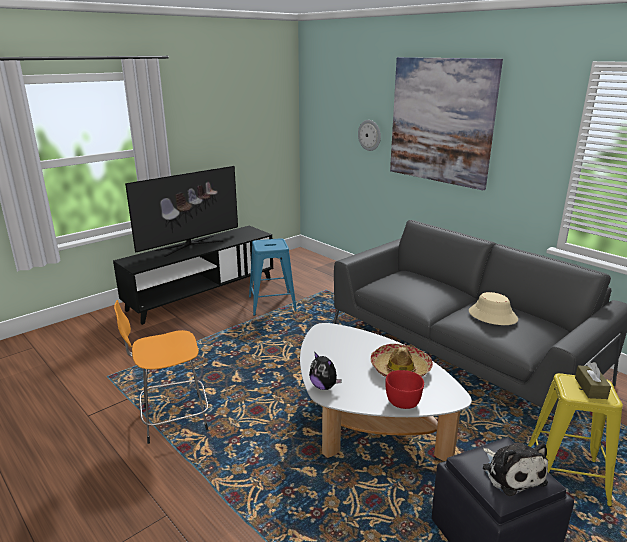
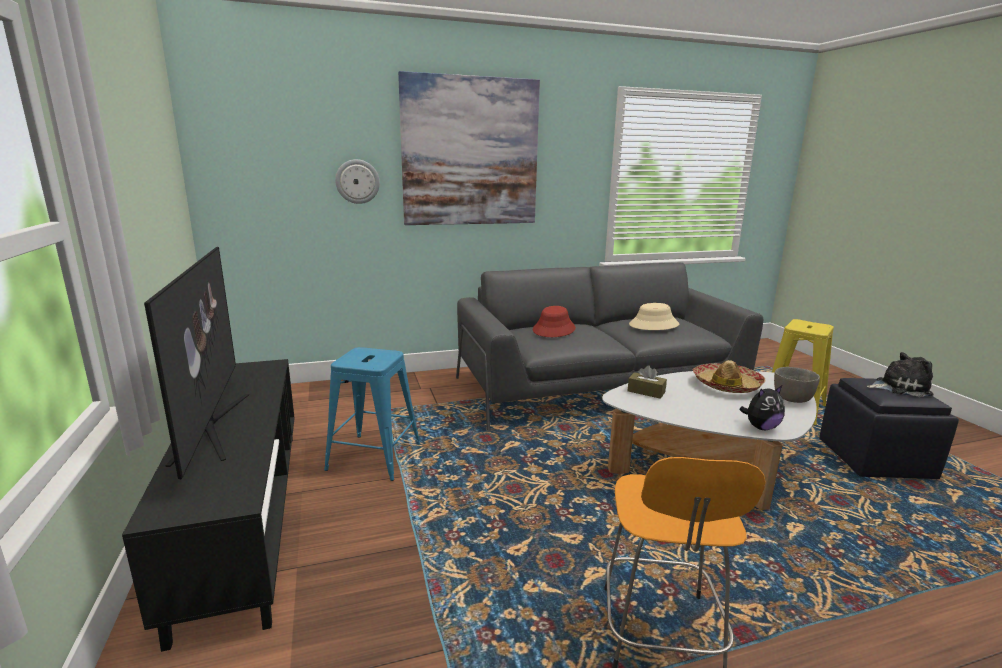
camera: 65 degrees left, 5 degrees down
(403, 402) = (791, 399): red bowl -> grey bowl
(414, 281) = (554, 329): none -> red hat
(590, 388) = (809, 325): brown tissue box -> brown tissue box (646, 391)

